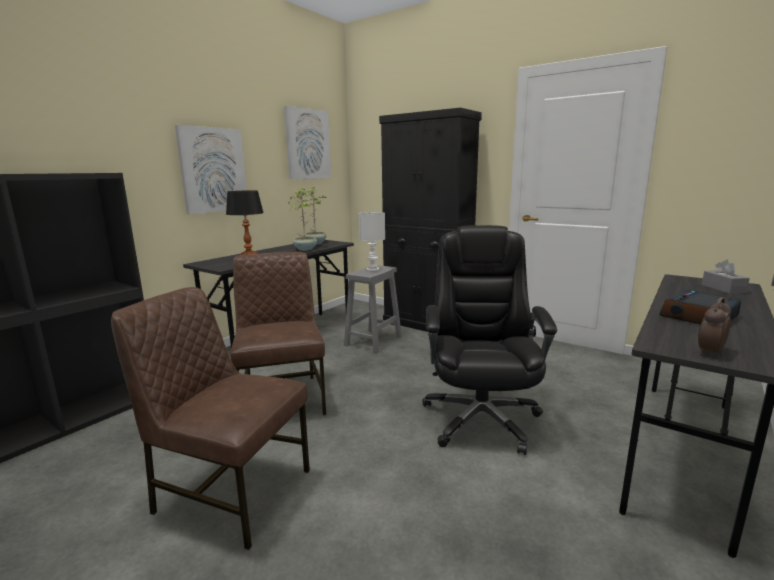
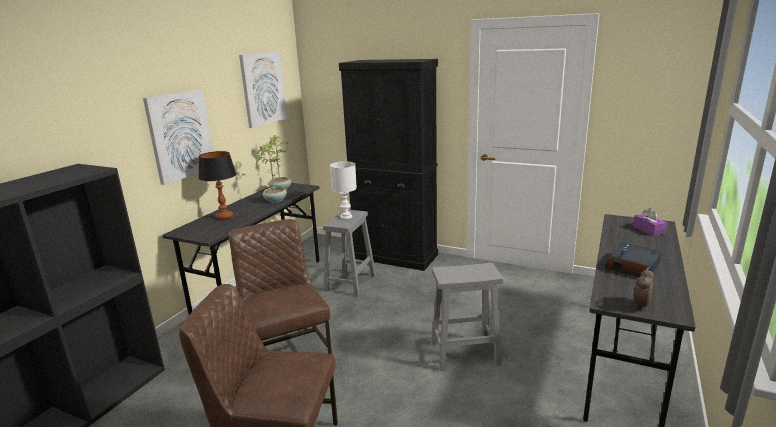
camera: 10 degrees left, 5 degrees up
(480, 417) = (466, 352): black office chair -> grey stool
(723, 288) = (648, 230): grey tissue box -> purple tissue box

